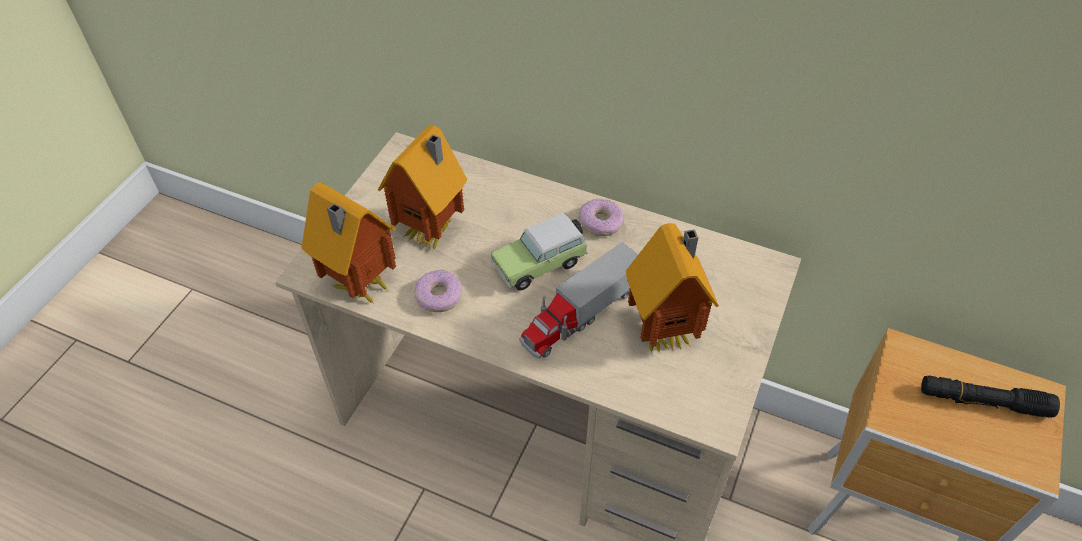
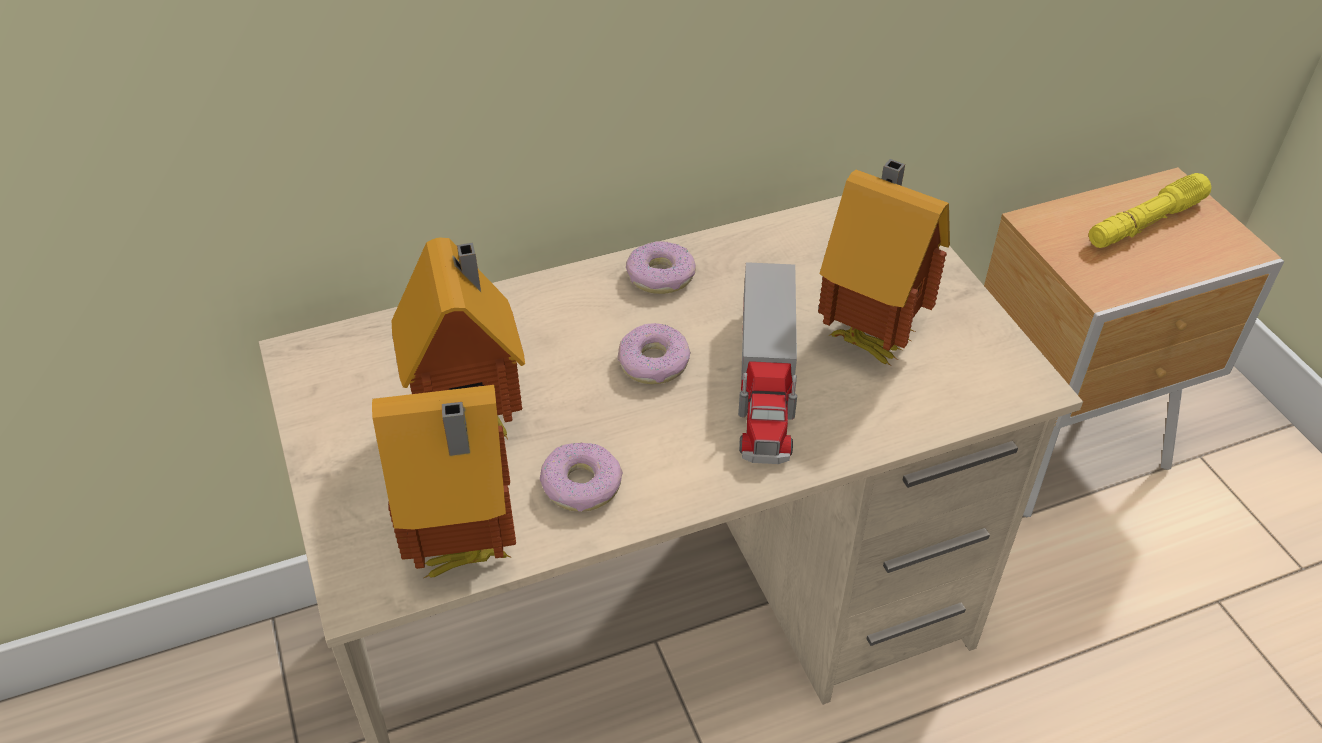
camera: 45 degrees left, 5 degrees down
(542, 263) = (654, 363): toy car -> donut
(983, 401) = (1145, 223): black flashlight -> yellow flashlight

